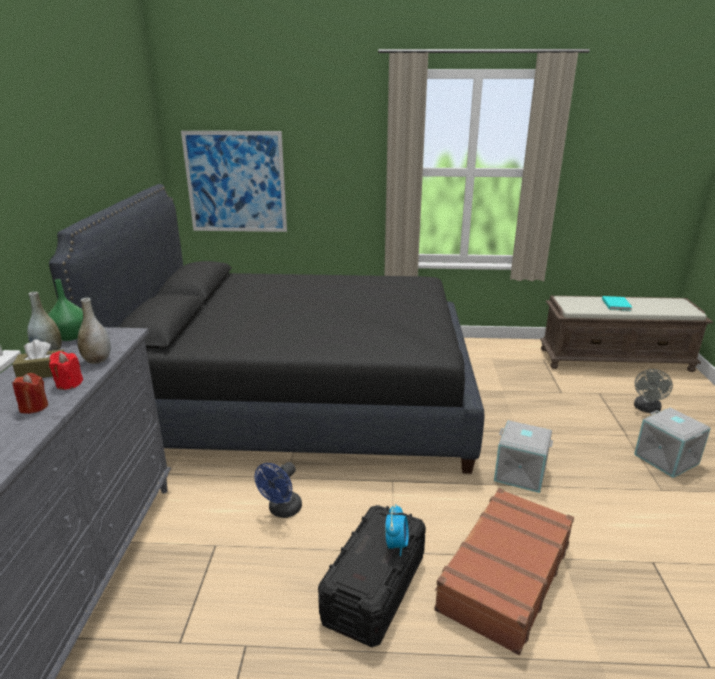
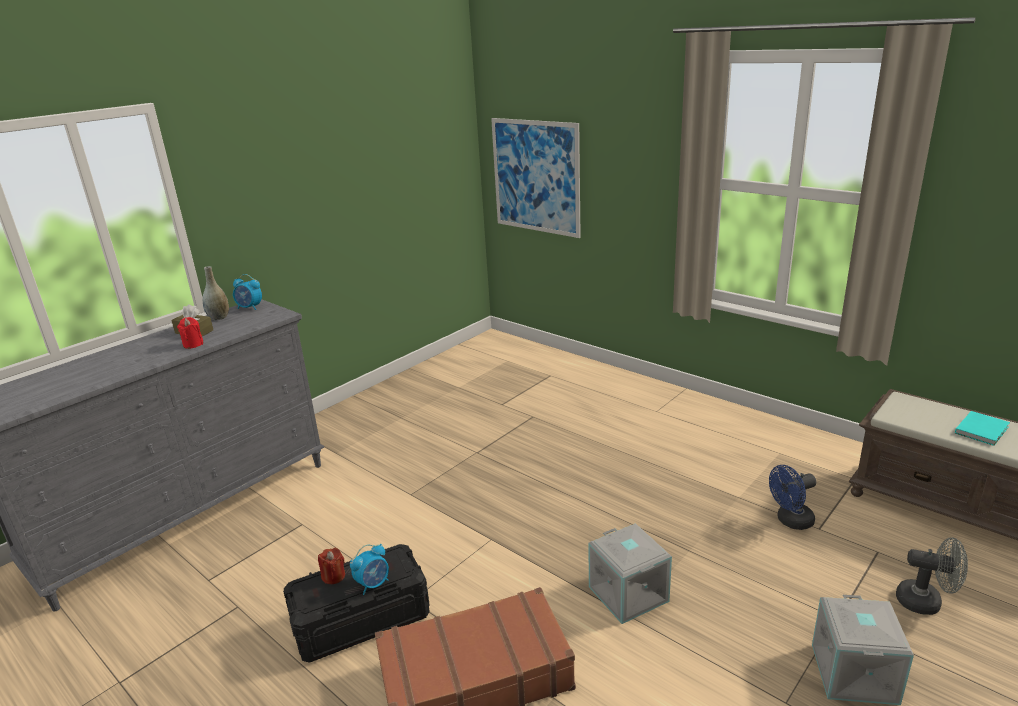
camera: 40 degrees right, 0 degrees up
(34, 407) = (154, 355): red candle -> red candle (333, 576)
(71, 336) = (250, 308): green vase -> alarm clock
(97, 360) = (233, 331): grey vase -> none
(282, 511) = (374, 520): blue fan -> blue fan (790, 521)
(301, 399) = (508, 426): black bed -> none
(646, 409) = (926, 602): grey fan -> grey fan turned 135 degrees counterclockwise

